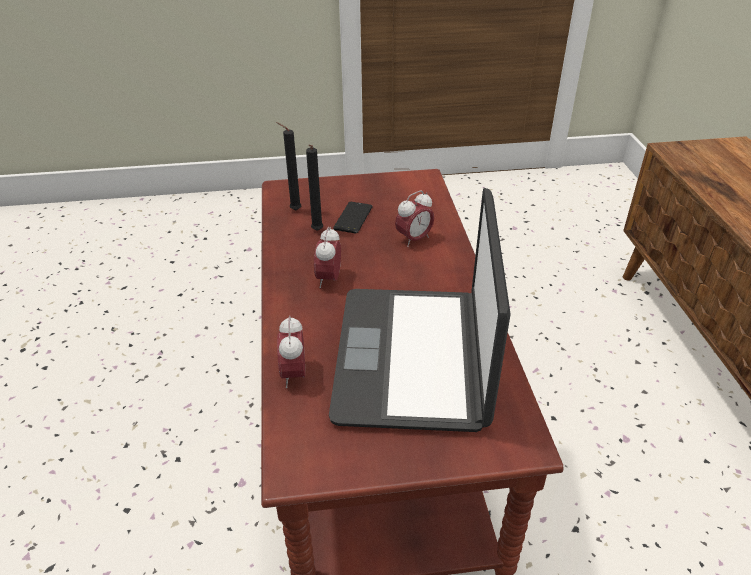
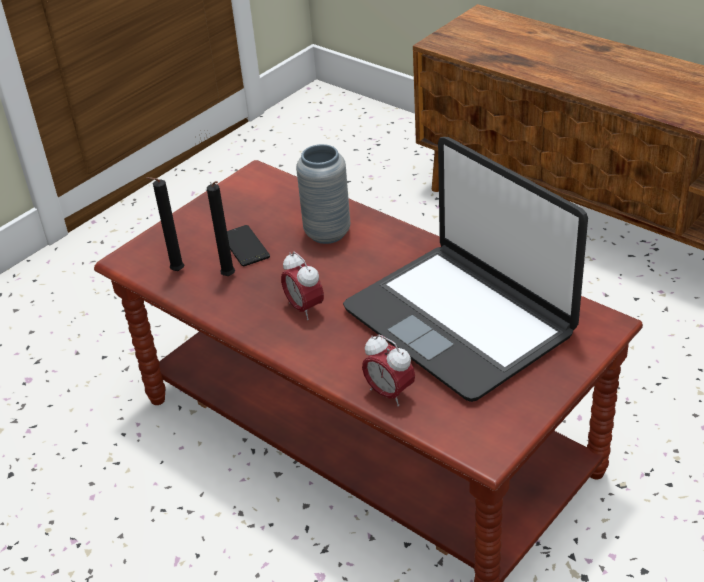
camera: 40 degrees left, 0 degrees up
(414, 239) = (327, 233): alarm clock -> grey vase

